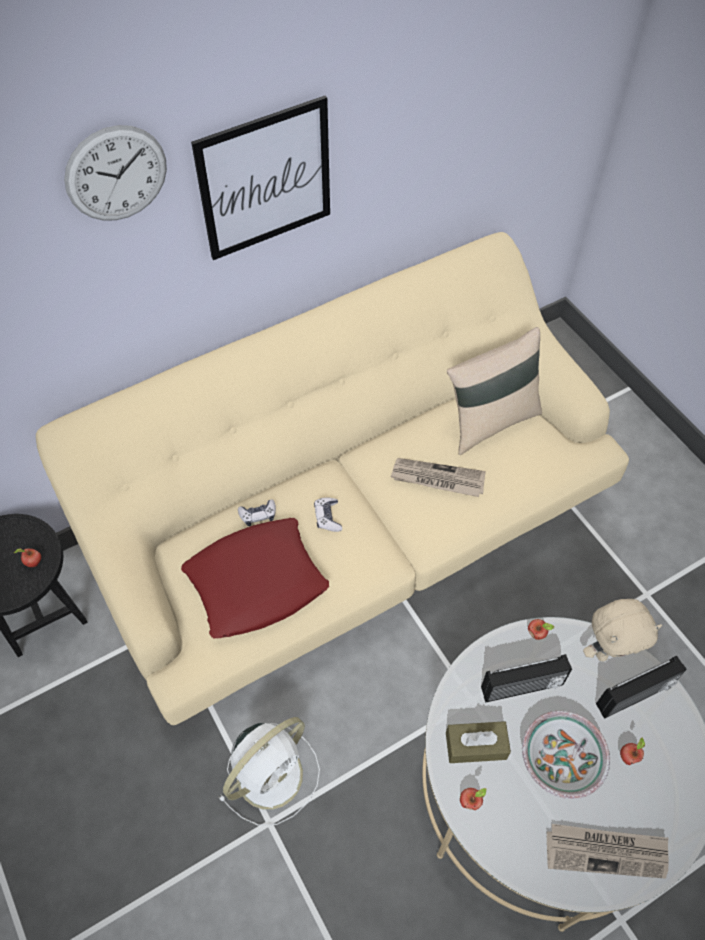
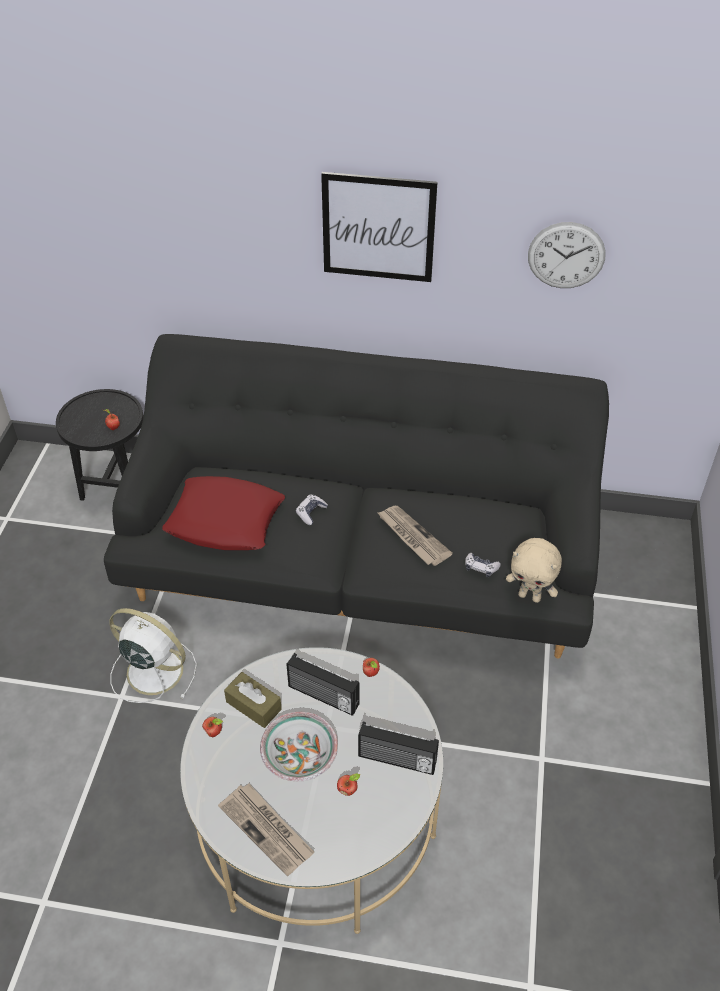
camera: 40 degrees right, 10 degrees down
(116, 174) = (262, 171): wall clock -> wall clock (566, 255)
(258, 515) = (268, 483): game controller -> game controller (481, 568)
(272, 773) = (152, 670): white fan -> white fan turned 150 degrees counterclockwise
(352, 528) = (360, 562): beige sofa -> black sofa
(490, 421) = (495, 525): beige pillow -> none
(608, 652) = (409, 721): beige plush toy -> beige plush toy (530, 596)

